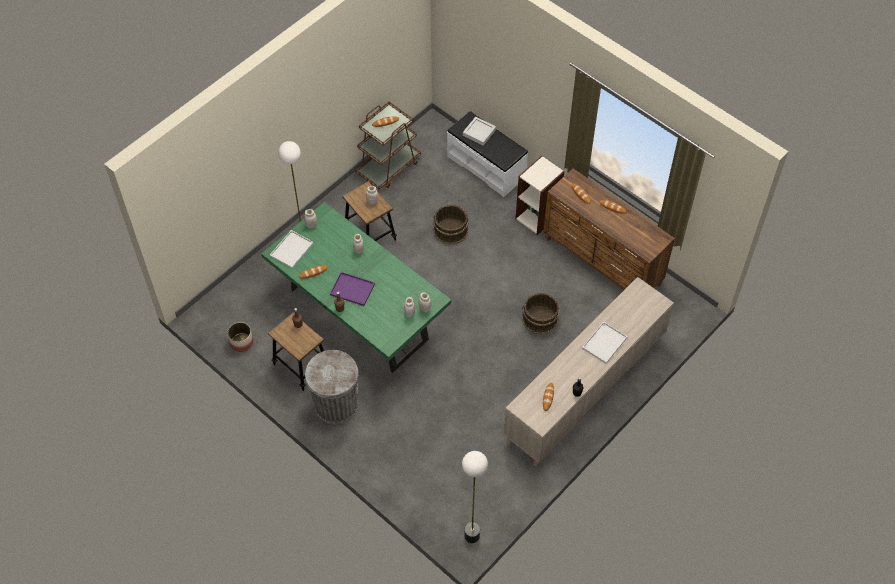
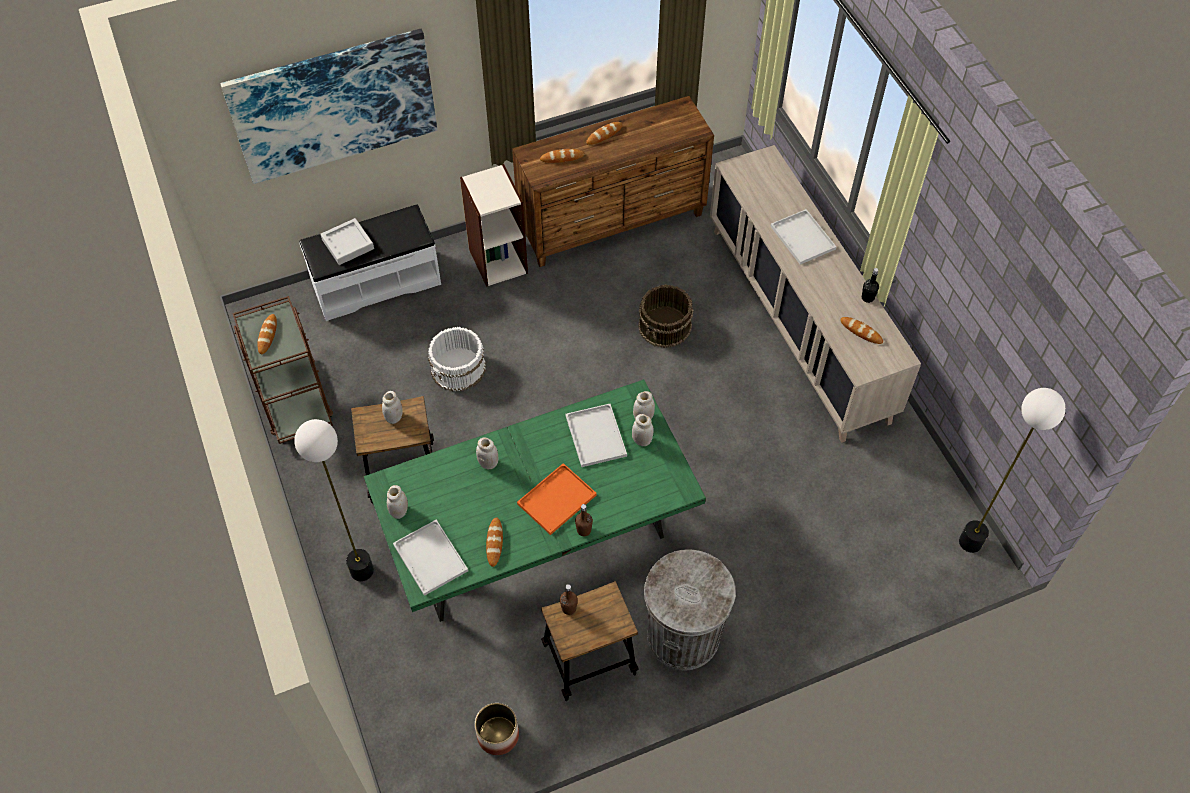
camera: 65 degrees left, 0 degrees up
(353, 289) = (557, 498): purple tray -> orange tray
(401, 292) = (597, 437): none -> white tray
(450, 230) = (458, 369): brown bucket -> white bucket
(505, 63) = (334, 105): none -> picture

